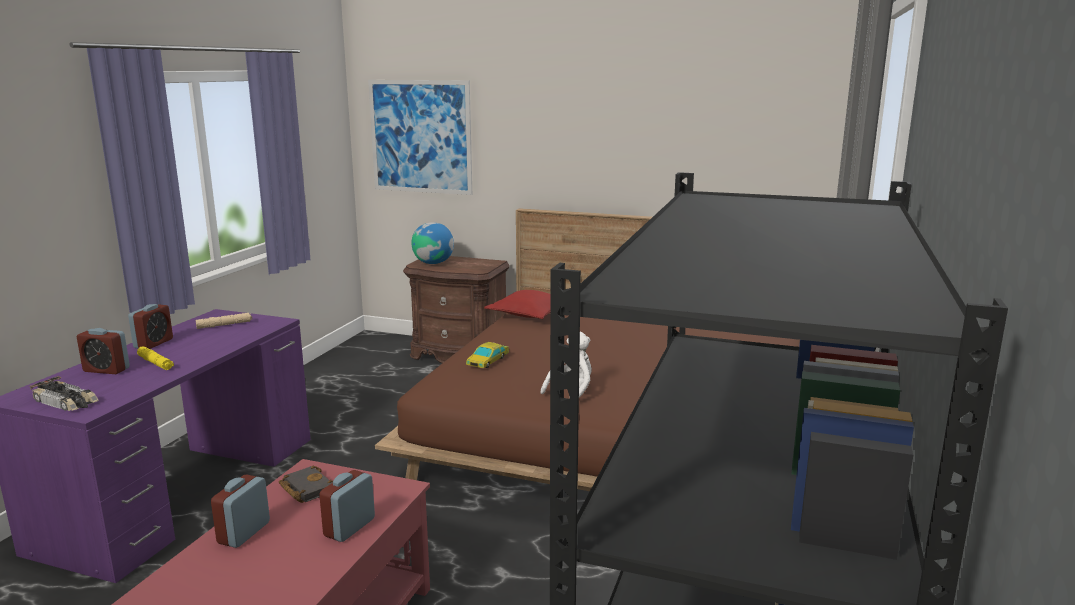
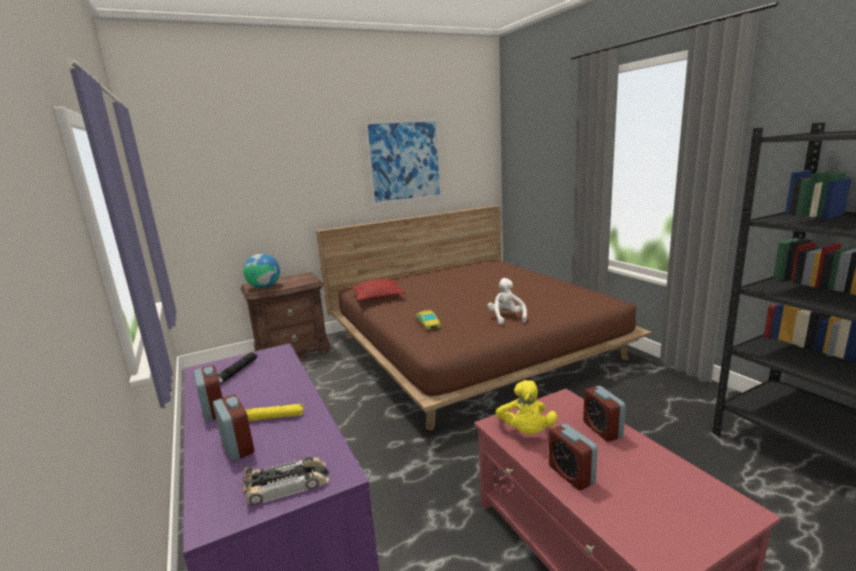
camera: 45 degrees left, 0 degrees up
(106, 370) = (237, 447): alarm clock -> alarm clock turned 90 degrees counterclockwise
(224, 325) = (238, 371): beige flashlight -> black flashlight
(306, 488) = (526, 432): black book -> yellow plush toy
(420, 137) = (217, 188): picture -> picture (405, 161)

